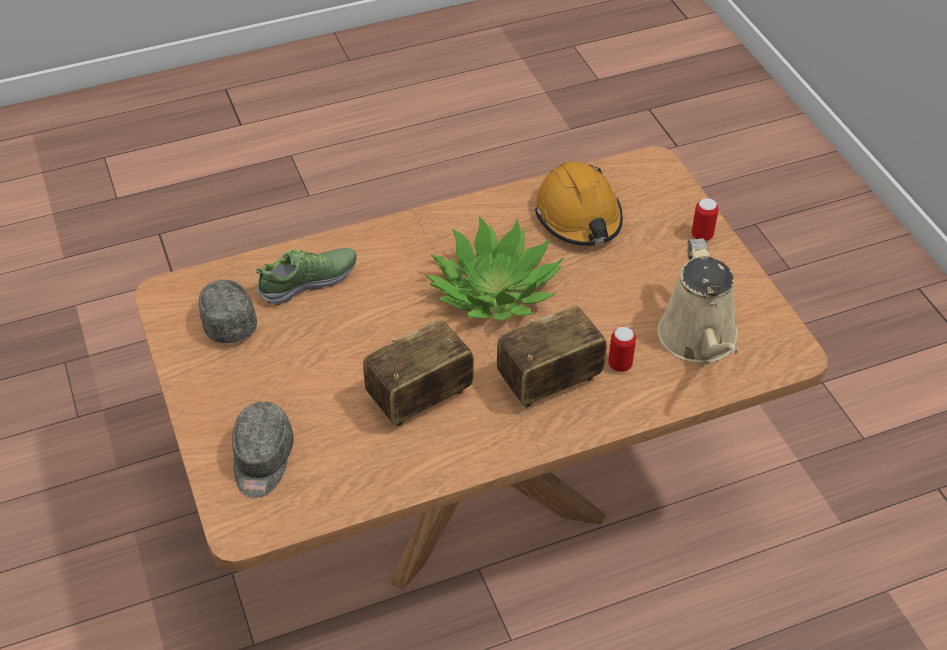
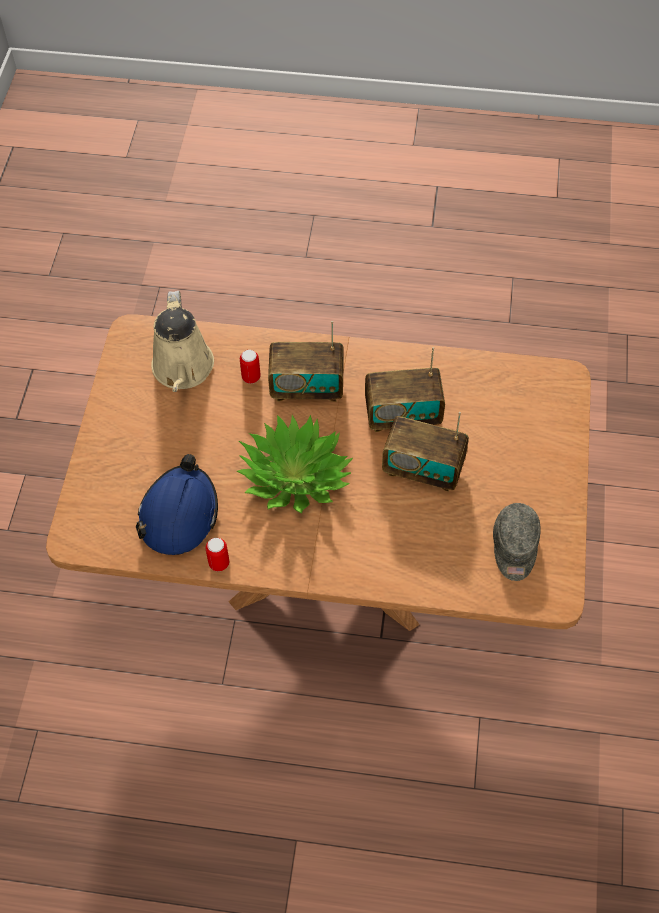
camera: 150 degrees left, 10 degrees up
(262, 460) = (533, 418): grey cap -> none
(309, 282) = (433, 554): shoe -> none
(363, 352) = (423, 469): none -> radio
(579, 216) = (179, 514): orange hard hat -> blue hard hat
(699, 340) = (183, 370): beige watering can -> beige watering can turned 150 degrees clockwise
(702, 235) = (102, 451): can -> can (219, 563)

